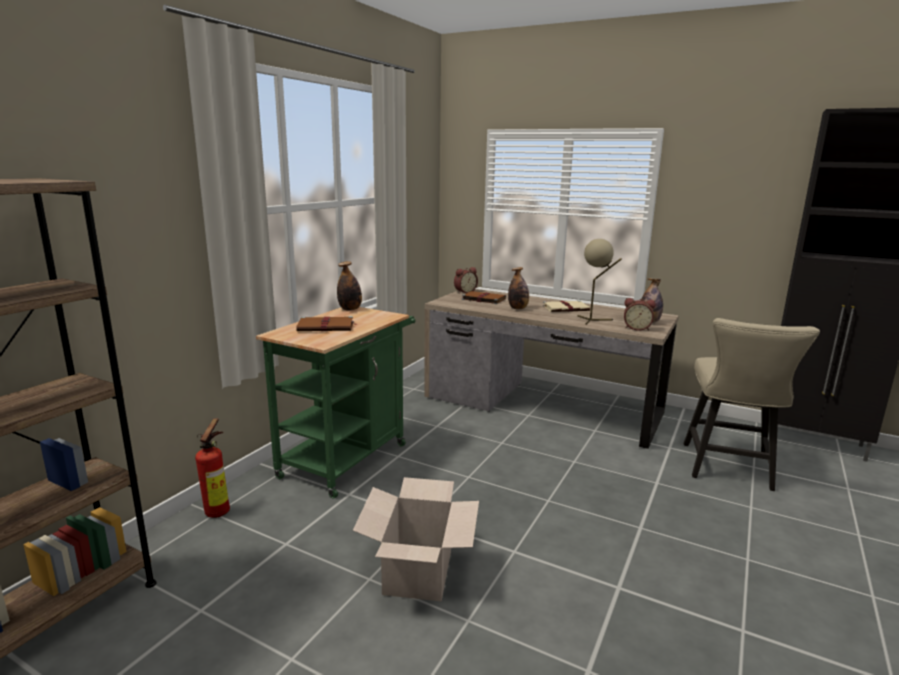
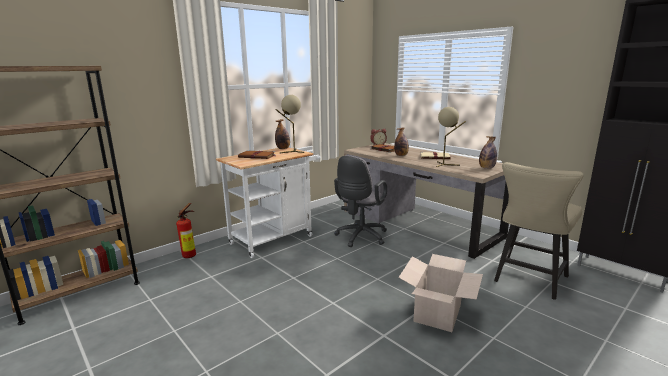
camera: 20 degrees right, 0 degrees up
(348, 456) = (275, 238): green cart -> white cart
(373, 314) = (292, 152): none -> beige table lamp
(417, 571) = (268, 302): cardboard box -> cardboard box (437, 313)
(477, 438) = (360, 237): none -> grey office chair
(637, 328) = (471, 171): alarm clock -> none

